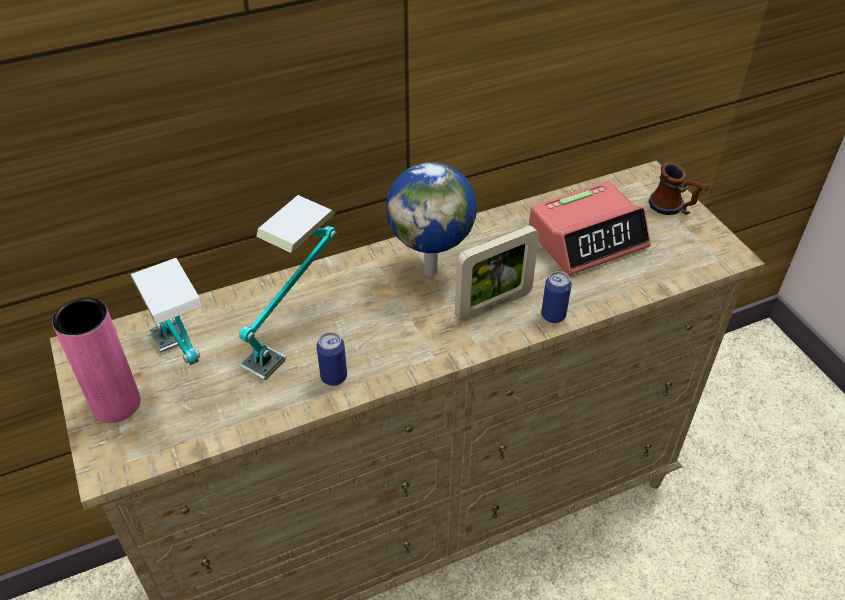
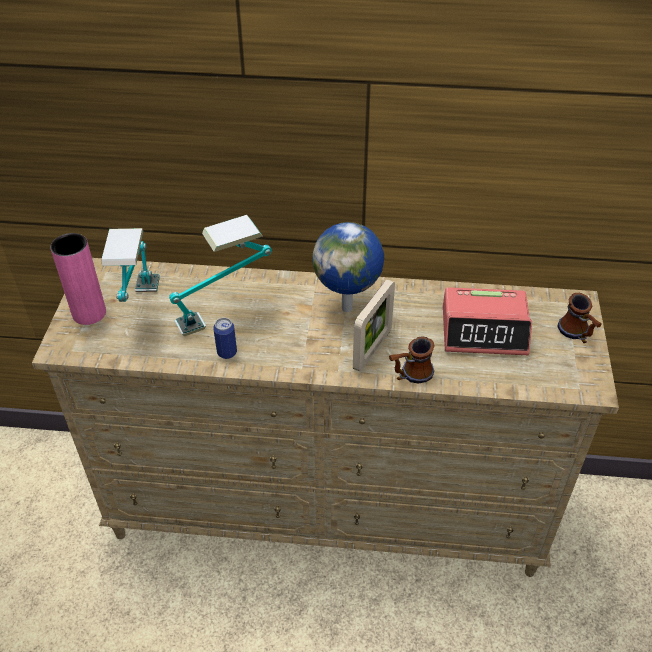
camera: 30 degrees right, 0 degrees up
(493, 305) = (372, 350): picture frame -> picture frame turned 60 degrees counterclockwise
(553, 315) = (410, 375): can -> mug

